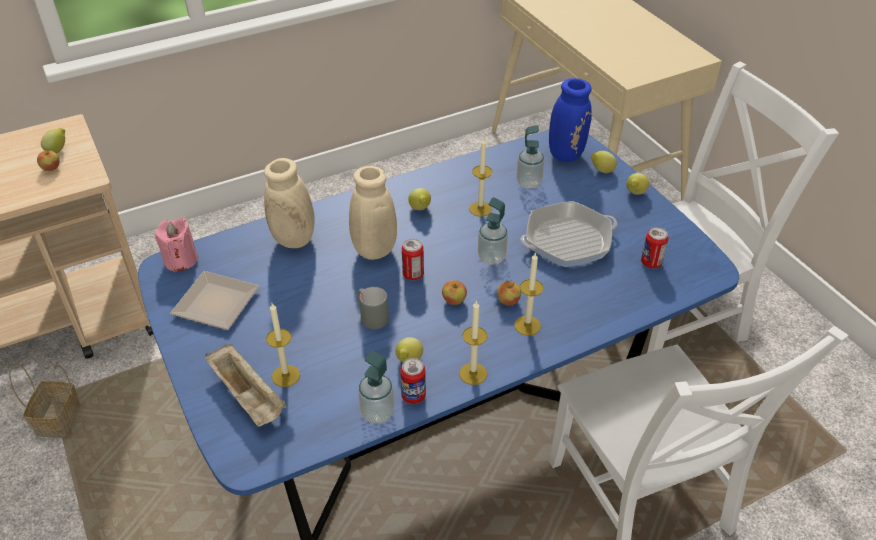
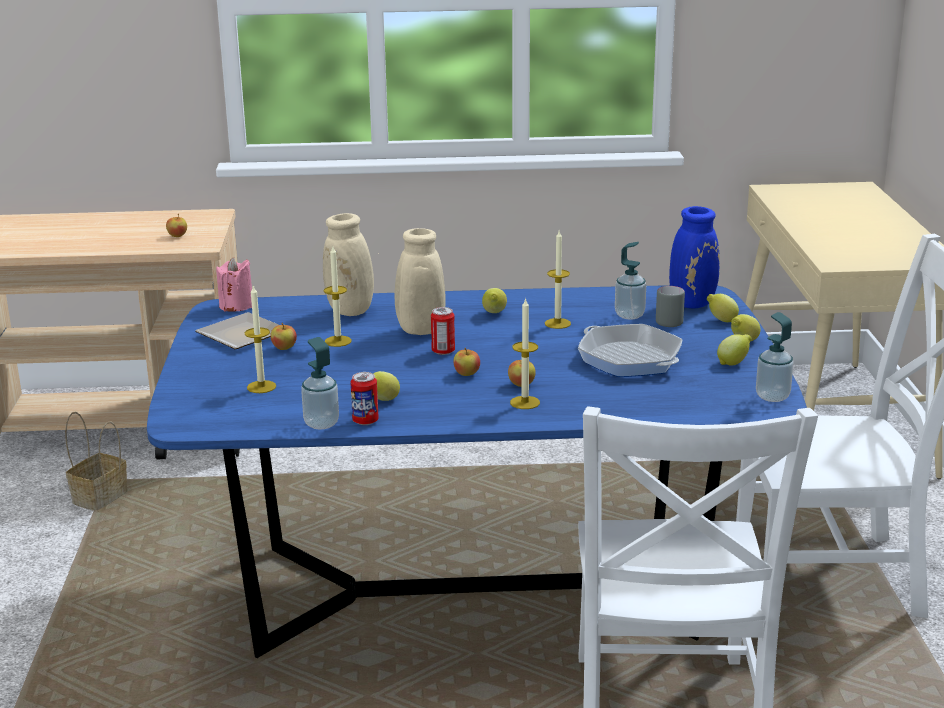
camera: 25 degrees right, 20 degrees down
(57, 150) = (193, 226): lemon -> lemon (733, 363)
(248, 396) = (217, 391): beige tray -> none
(268, 311) = (284, 348): none -> apple
(371, 318) = (375, 369): grey mug -> grey mug (666, 321)
(473, 373) = (437, 420): candle -> candle (338, 341)
(491, 257) = (535, 355): soap dispenser -> soap dispenser (772, 396)
(568, 241) = (629, 359): frying pan -> frying pan turned 135 degrees counterclockwise
(651, 263) = (707, 389): can -> none

